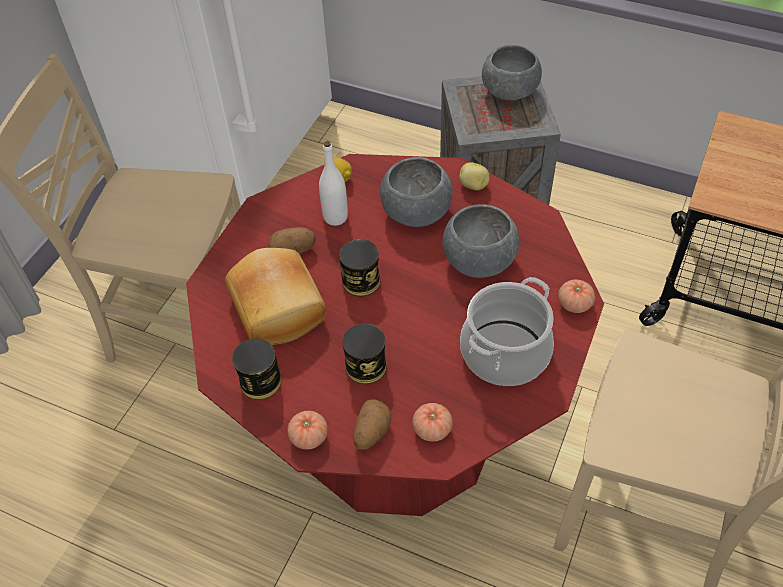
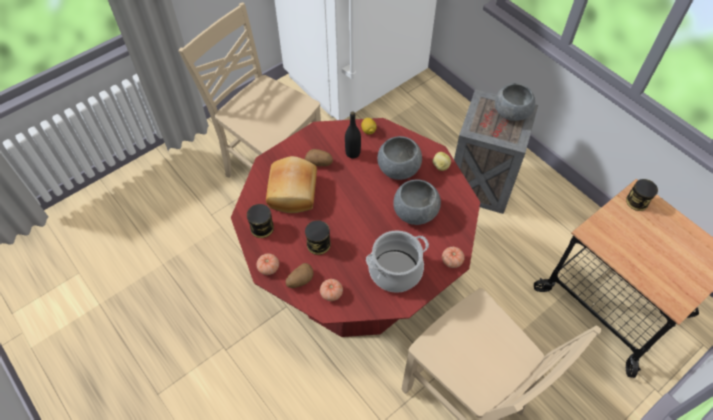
camera: 25 degrees right, 5 degrees up
(335, 217) = (353, 153): white bottle -> black bottle
(361, 281) = (344, 196): can -> can (637, 201)

